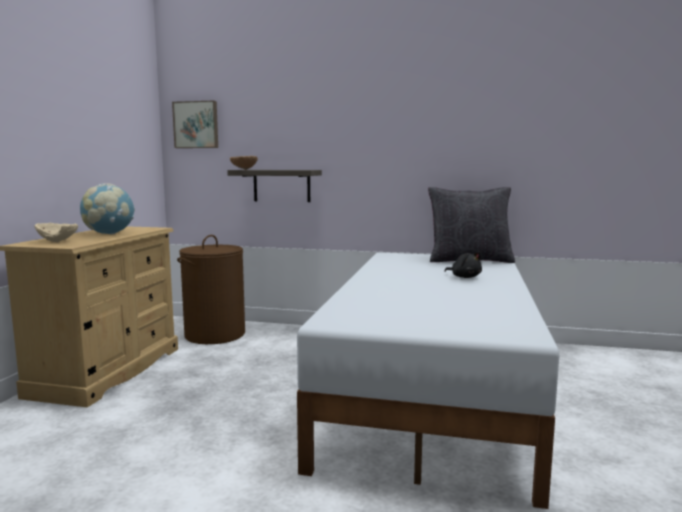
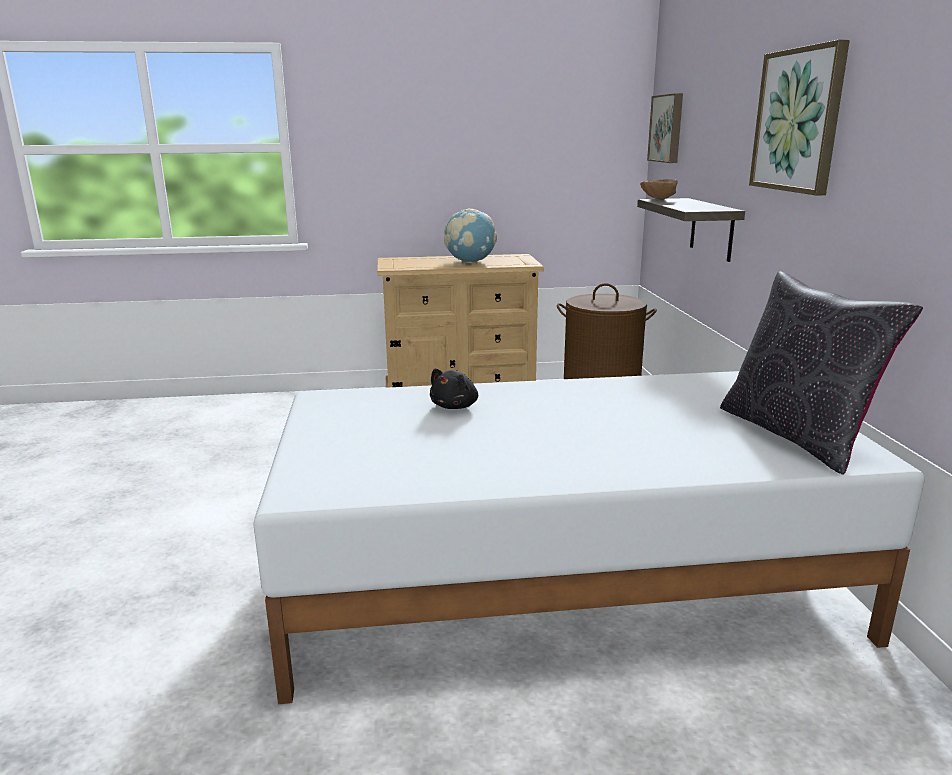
camera: 70 degrees right, 10 degrees up
(59, 241) = (409, 262): beige bowl -> none
(366, 117) = (798, 120): none -> picture
(464, 277) = (629, 441): black plush toy -> black plush toy (455, 406)

